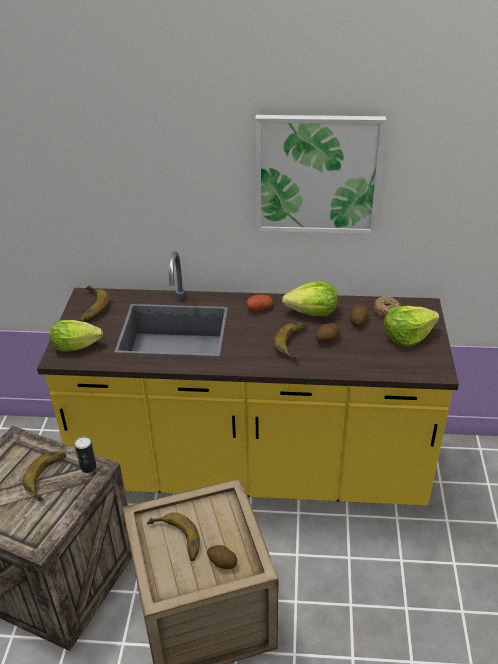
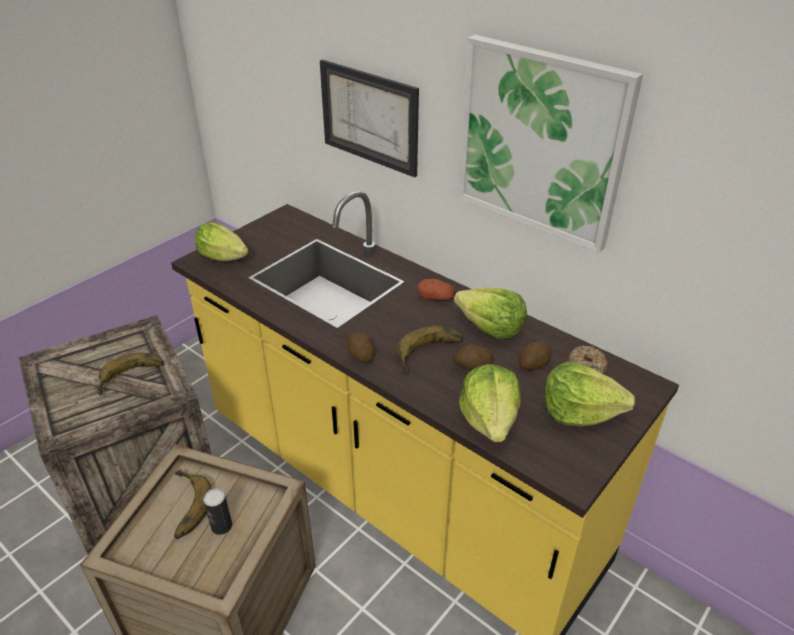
camera: 35 degrees right, 0 degrees up
(88, 308) = (276, 227): banana -> none
(88, 467) = (169, 386): can -> can (221, 526)
(160, 193) = (369, 117): none -> picture
(222, 562) = (199, 560): potato -> potato (360, 355)
(367, 363) = (490, 419): none -> lettuce

